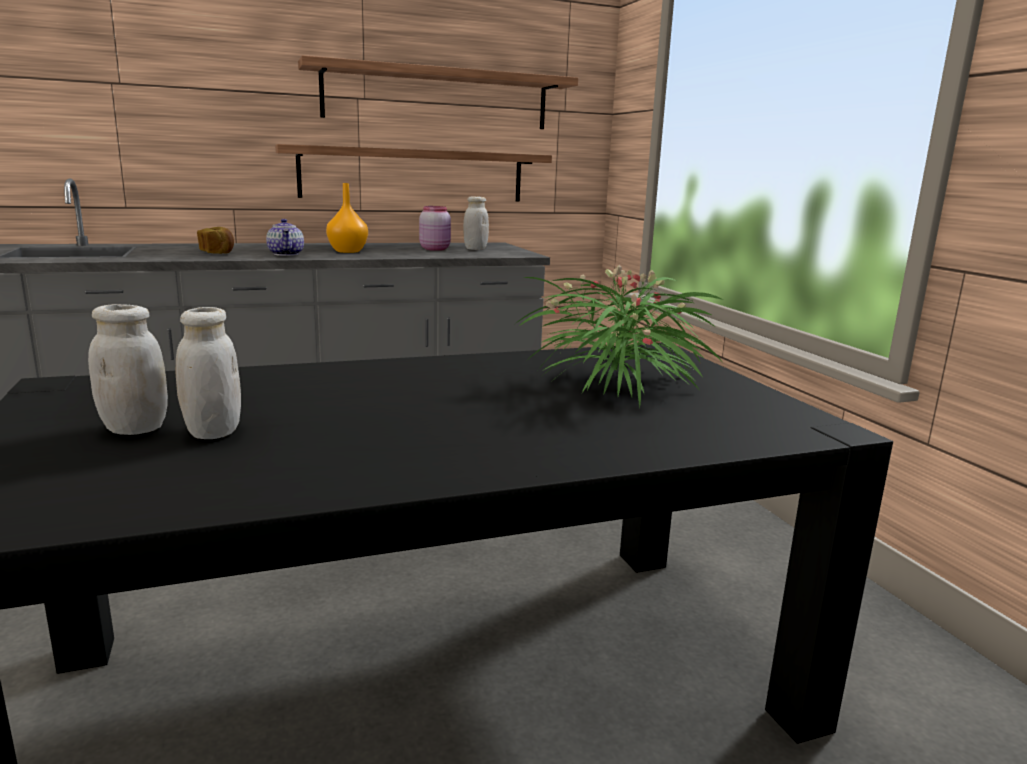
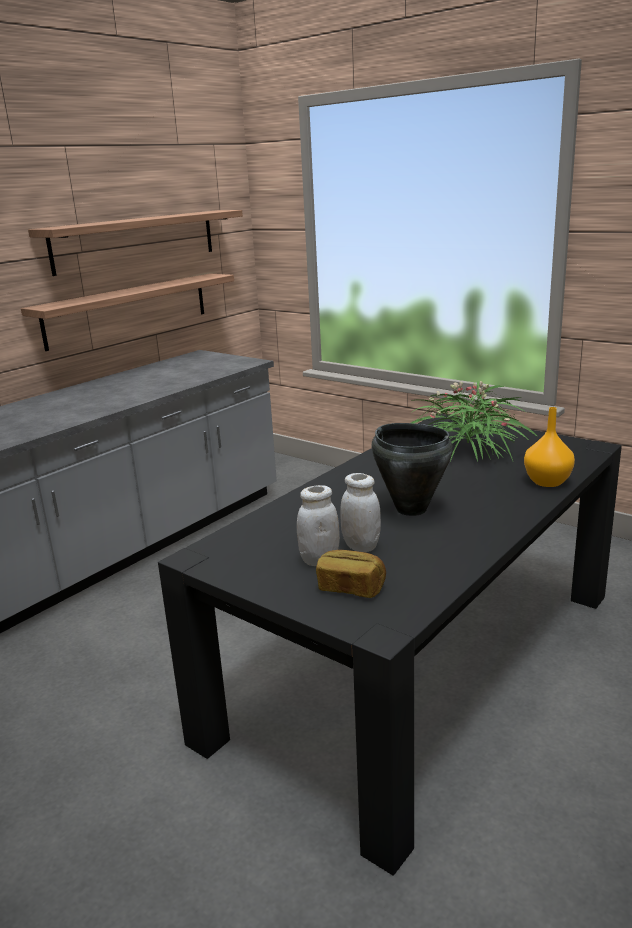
camera: 30 degrees left, 5 degrees up
(217, 253) = (34, 421): bread -> bread (351, 588)
(286, 254) = (90, 407): teapot -> none
(348, 251) = (125, 391): orange vase -> orange vase (548, 482)
(377, 416) = (411, 509): none -> black cooking pot
(435, 249) = (177, 371): pink jar -> none
(475, 249) = (203, 363): white jar -> none

